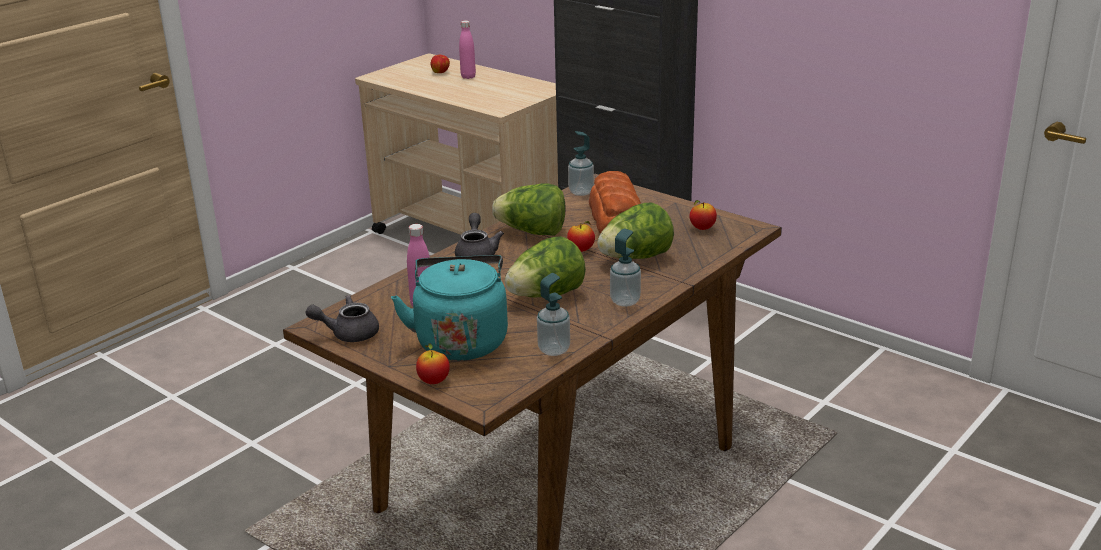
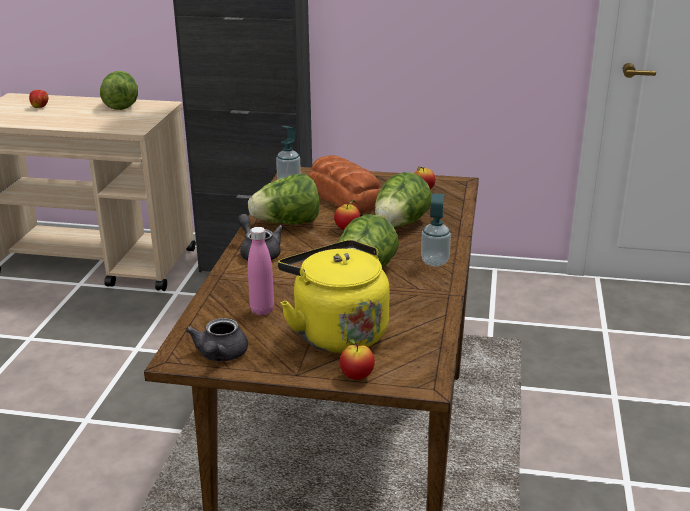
camera: 30 degrees left, 0 degrees up
(348, 333) = (220, 356): grey teapot -> grey teapot turned 45 degrees counterclockwise
(461, 340) = (336, 332): turquoise kettle -> yellow kettle
(468, 77) = (72, 107): pink bottle -> none
(513, 82) = (121, 105): none -> lettuce
(554, 350) = (427, 317): soap dispenser -> none

